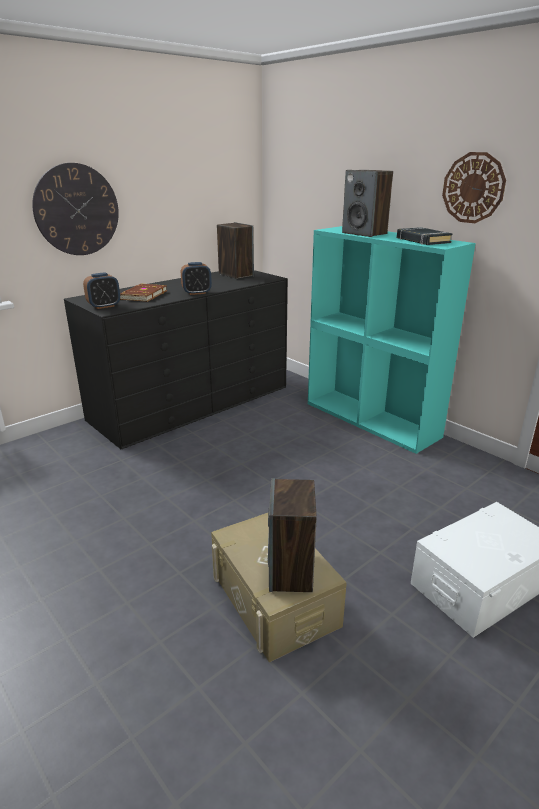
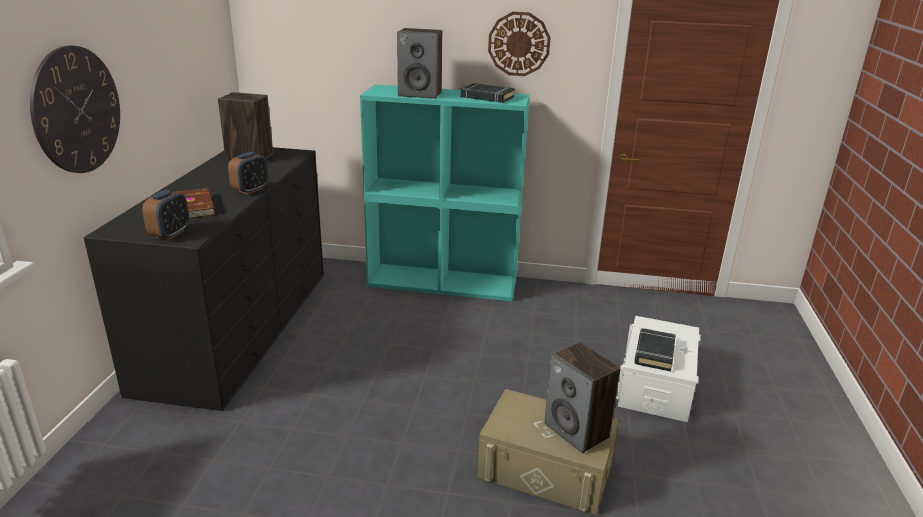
camera: 40 degrees left, 0 degrees up
(469, 543) = (654, 353): none -> black book

